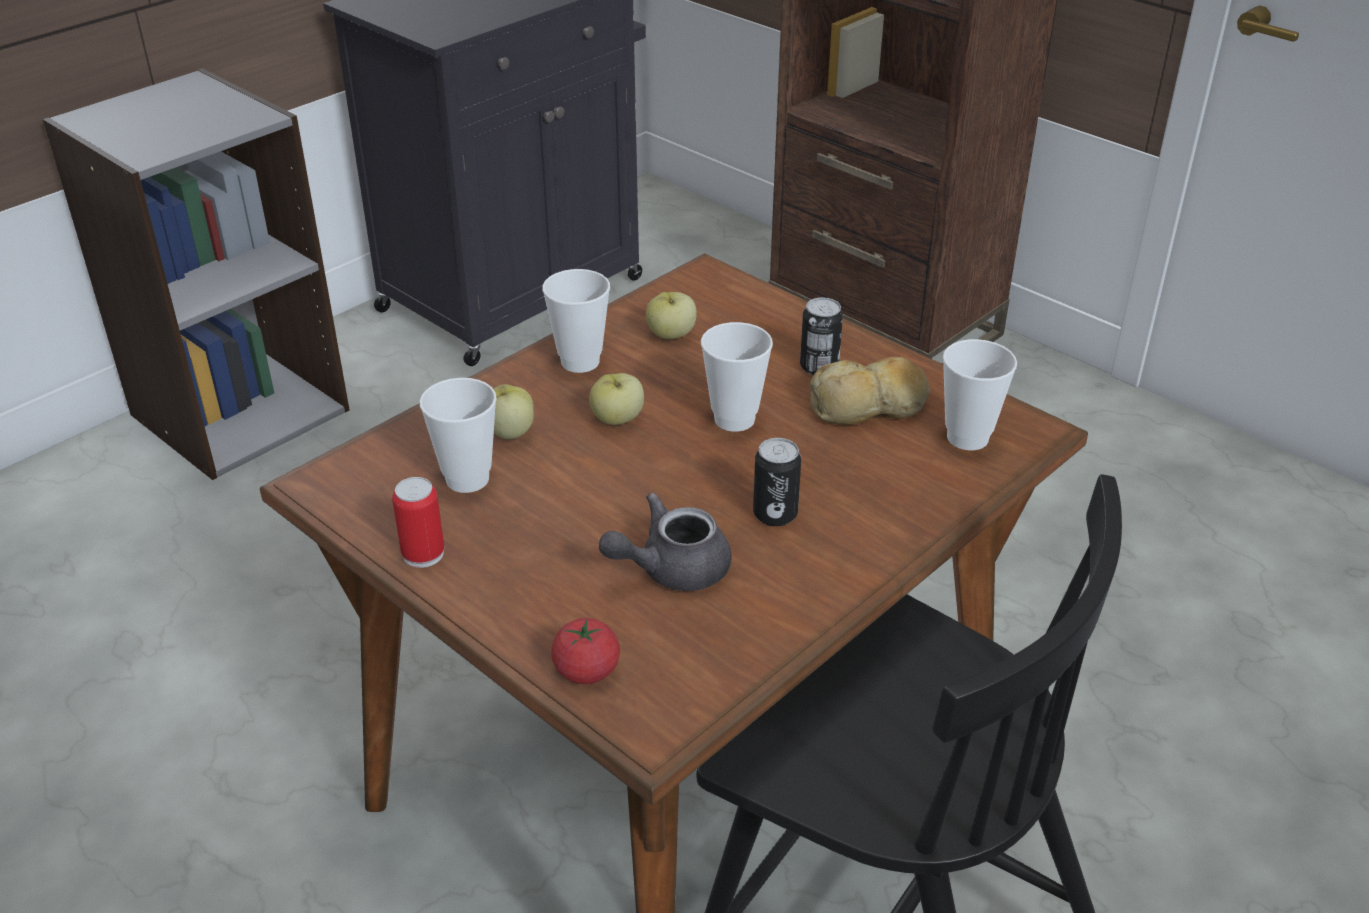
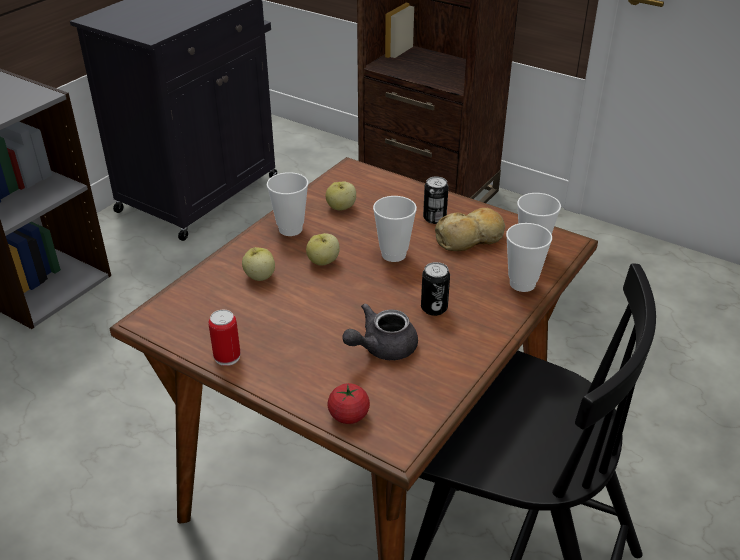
camera: 10 degrees left, 0 degrees up
(467, 479) = (241, 308): cup -> cup (522, 284)

